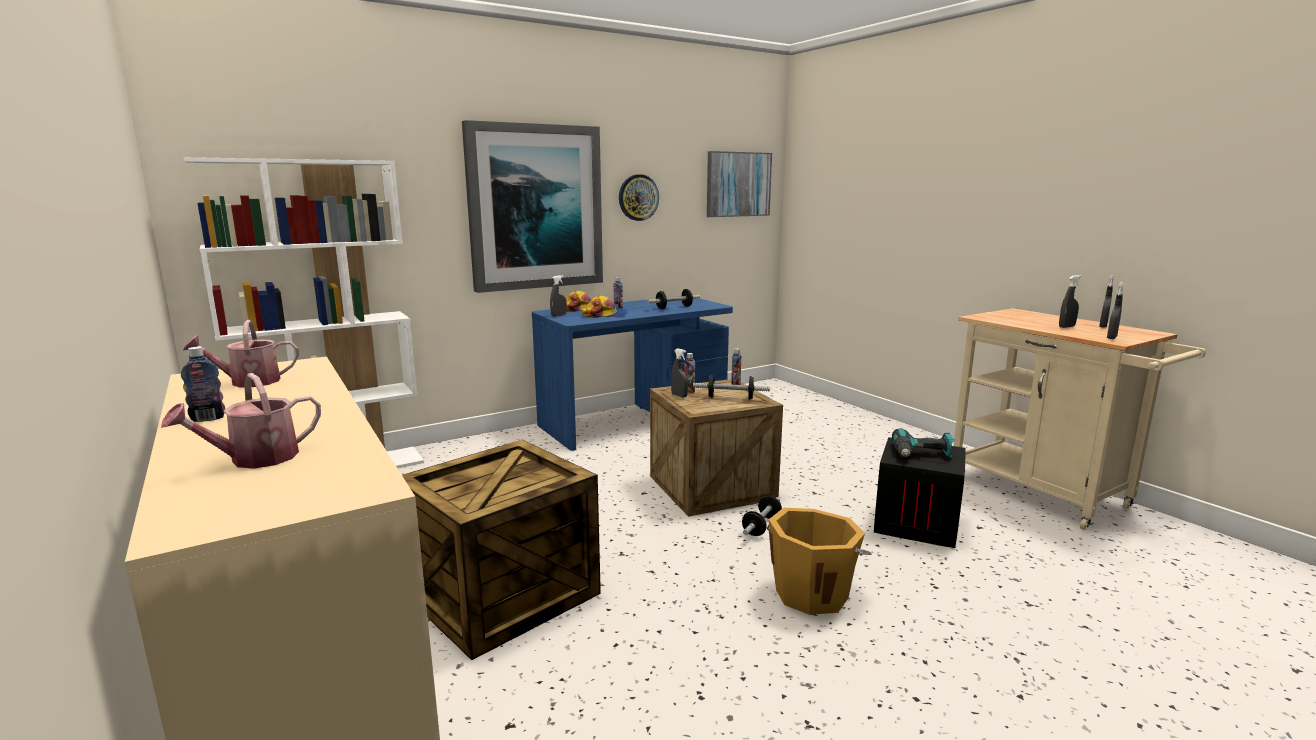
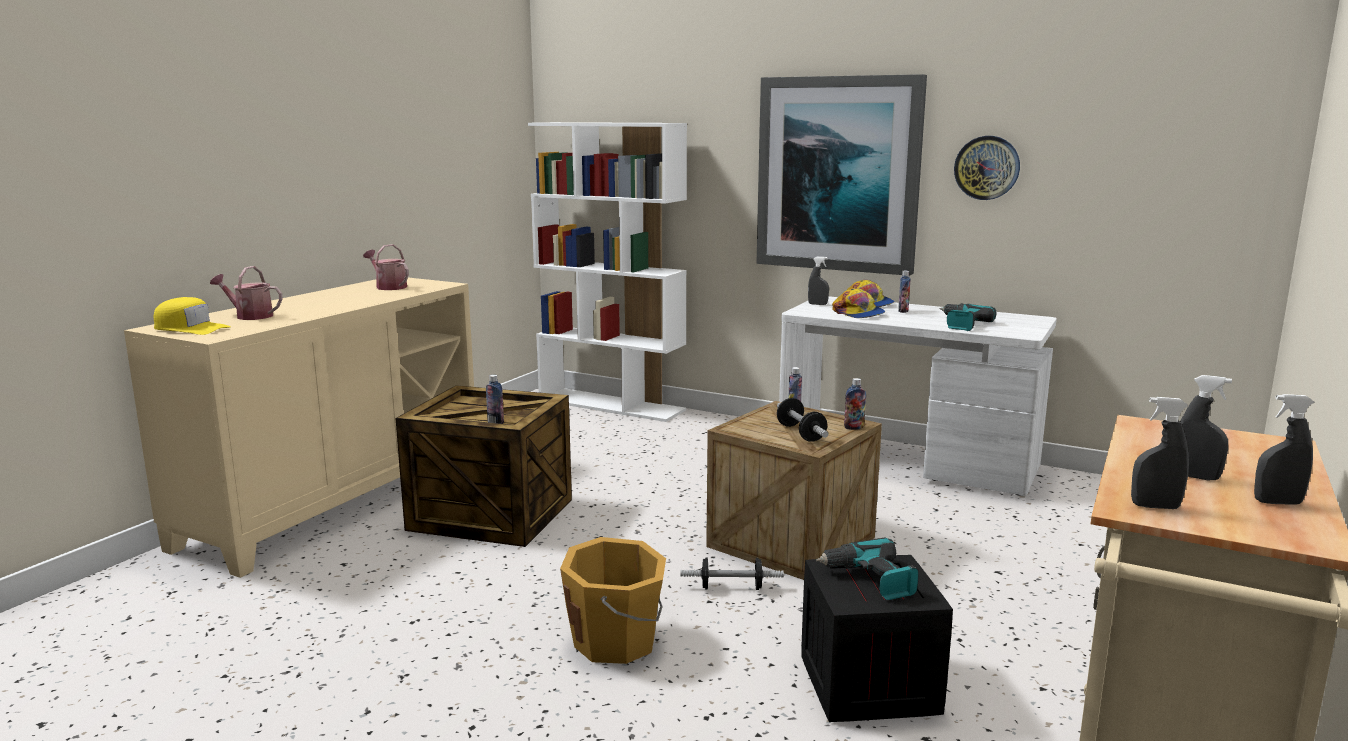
camera: 60 degrees right, 0 degrees up
(208, 418) = (312, 297): bottle -> bottle (495, 422)
(261, 502) = (191, 328): none -> yellow cap
(634, 420) = (907, 463): blue desk -> white desk
(674, 308) = (961, 324): dumbbell -> power drill
(679, 396) = (770, 414): grey spray bottle -> none
(738, 184) = (1188, 153): picture -> none

